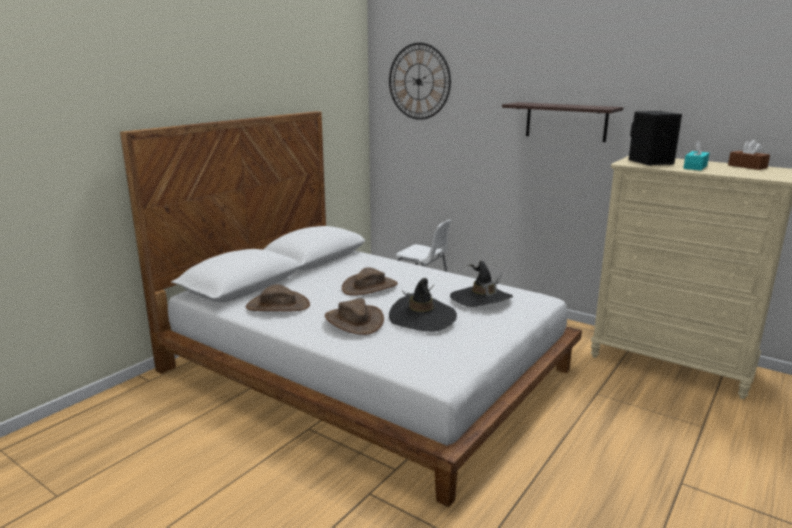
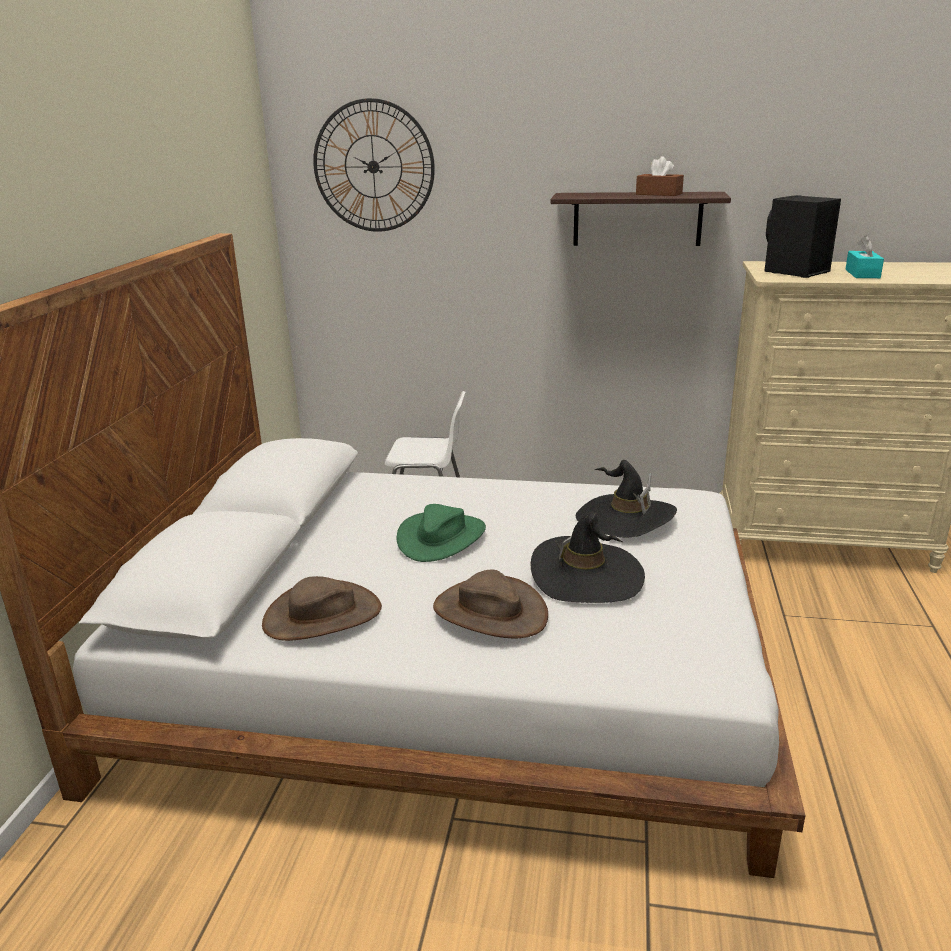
camera: 25 degrees left, 5 degrees up
(369, 287) = (441, 537): brown hat -> green hat
(747, 166) = (911, 265): brown tissue box -> brown tissue box (659, 194)

